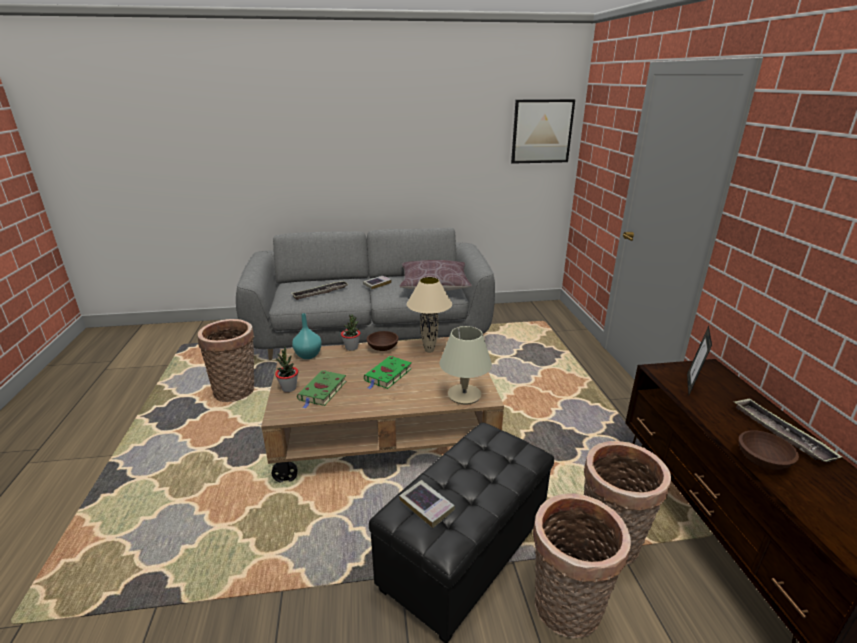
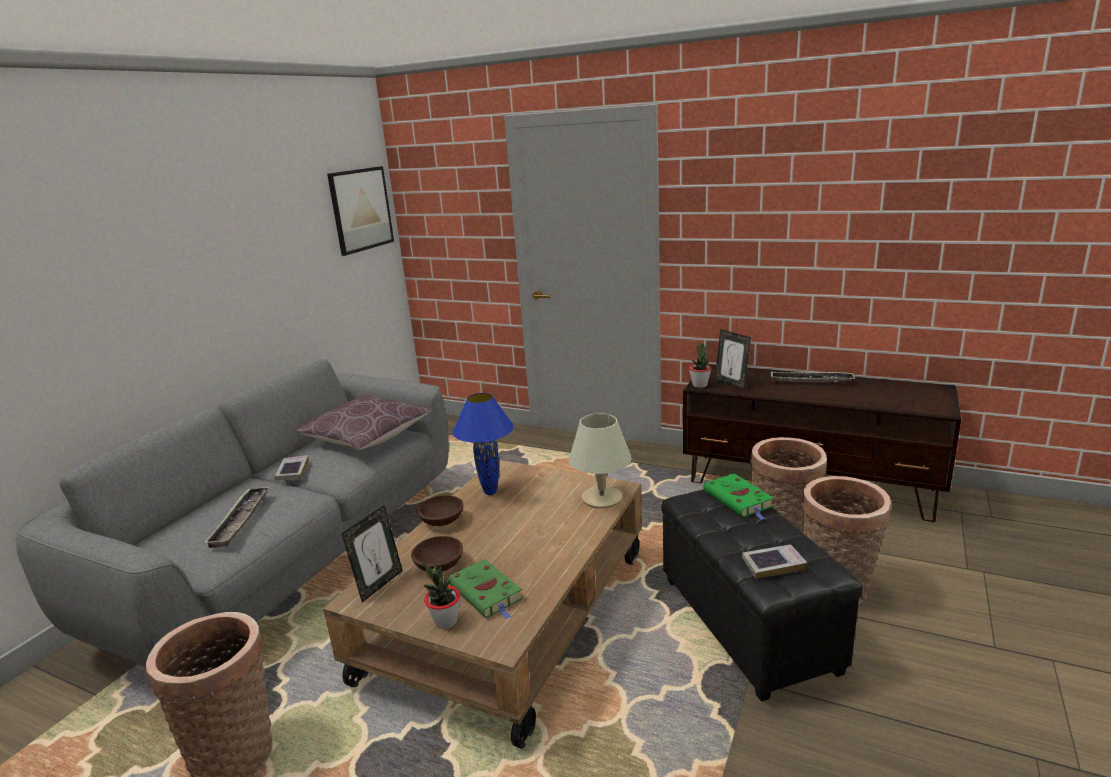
camera: 55 degrees left, 5 degrees down
(309, 355) = (379, 584): turquoise vase -> picture frame
(351, 348) = (409, 544): potted plant -> potted plant (700, 385)
(387, 375) = (508, 534): green book -> green book (739, 500)
(428, 350) = (489, 492): beige table lamp -> blue table lamp
(762, 461) = (835, 397): brown bowl -> brown bowl (439, 566)

